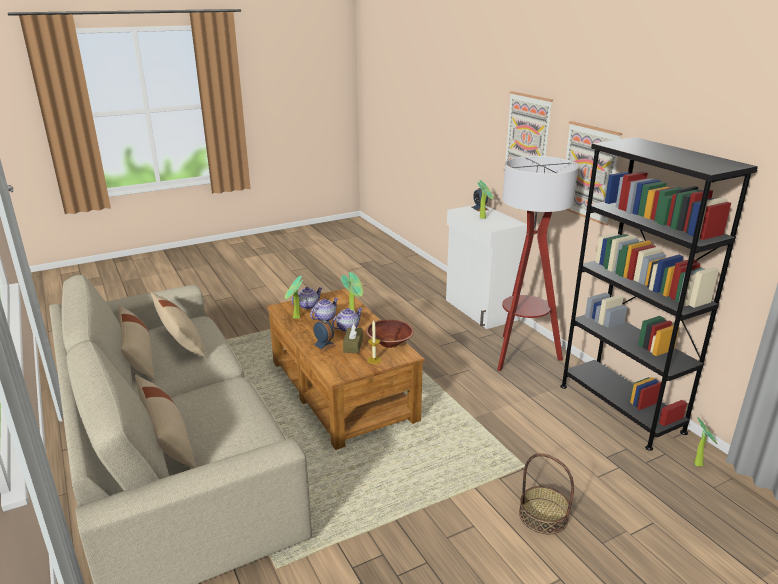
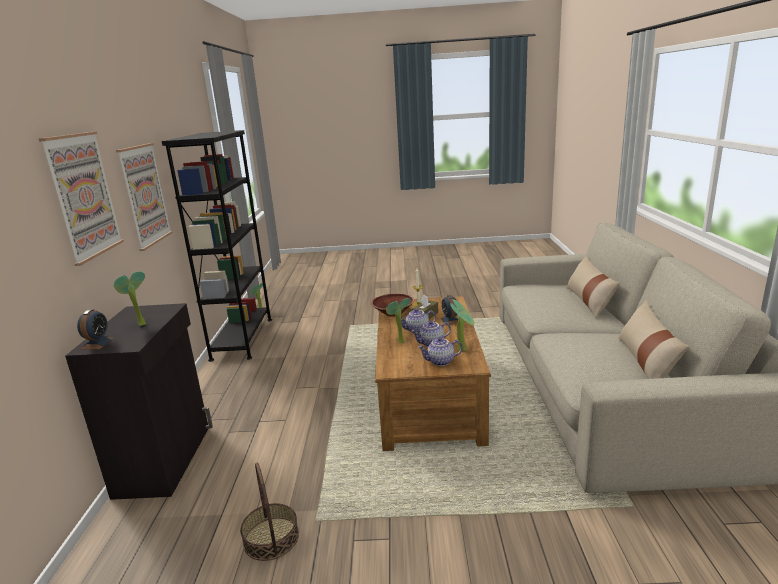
camera: 150 degrees left, 5 degrees down
(180, 341) = (600, 360): beige pillow -> none
(480, 310) = (166, 459): white cabinet -> black cabinet
(521, 355) = (231, 389): floor lamp -> none
(543, 516) = (370, 309): basket -> basket (271, 538)

